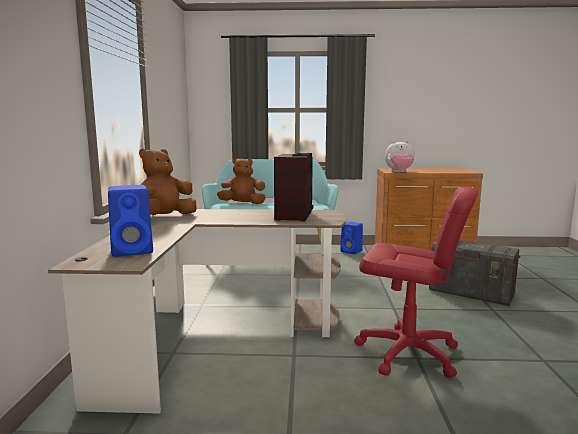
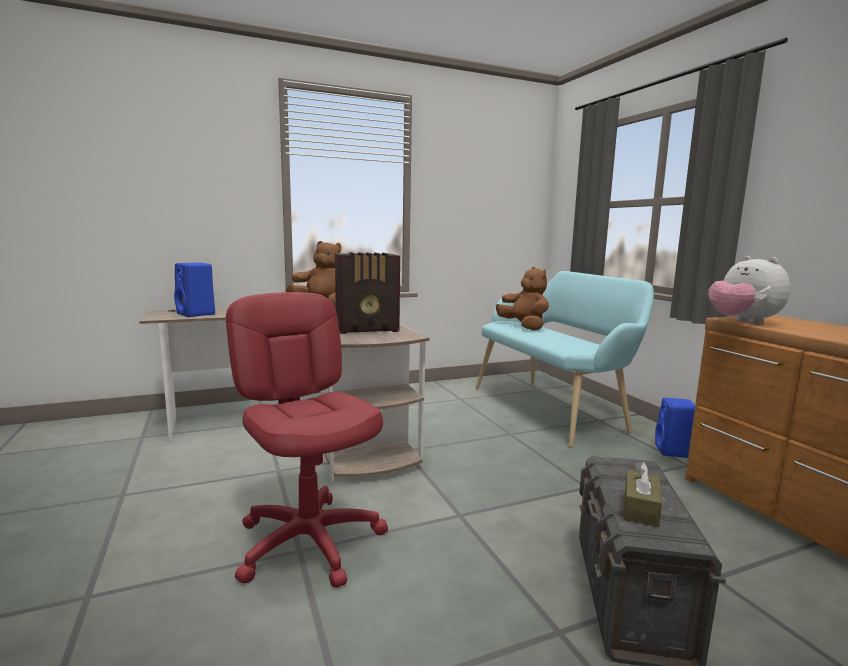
camera: 65 degrees right, 0 degrees up
(408, 353) = (310, 541): red office chair -> red office chair turned 150 degrees clockwise
(485, 248) = (640, 508): none -> brown tissue box

